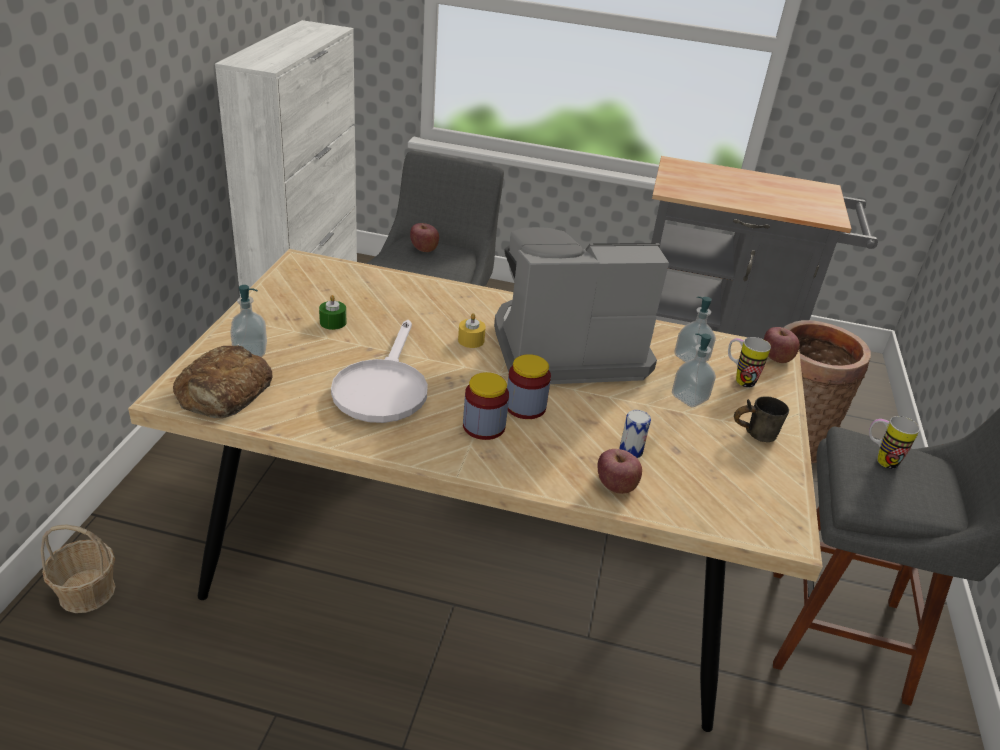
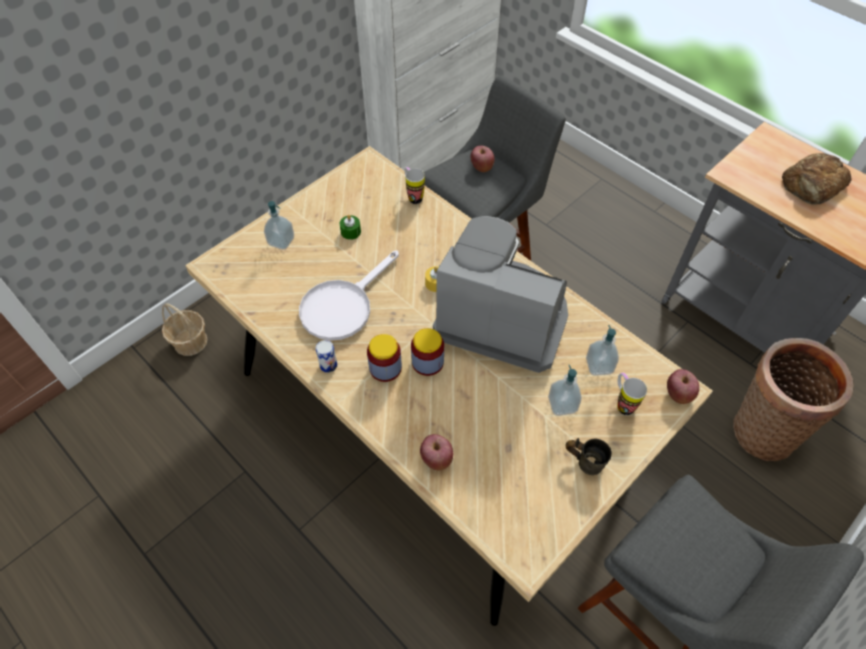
camera: 35 degrees right, 20 degrees up
(224, 392) = (244, 272): bread -> bread (813, 185)
(630, 451) = (472, 434): can -> can (328, 365)
(880, 459) = (694, 526): mug -> mug (413, 196)

